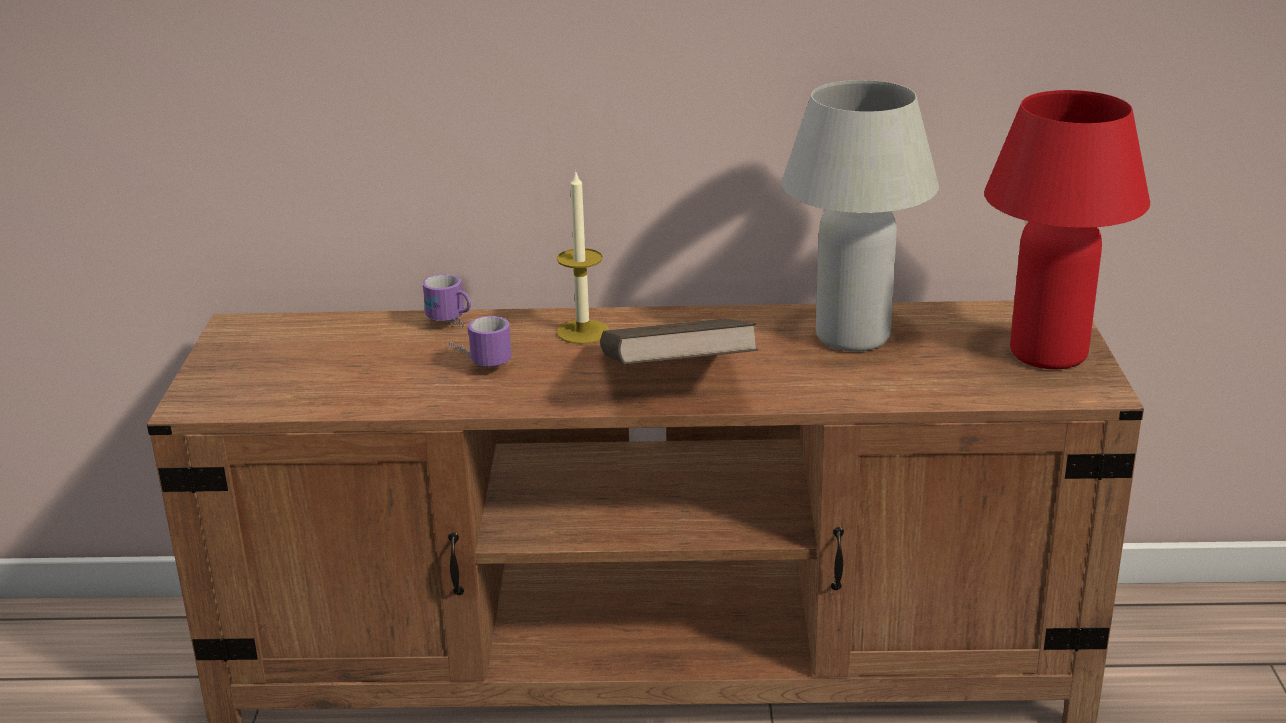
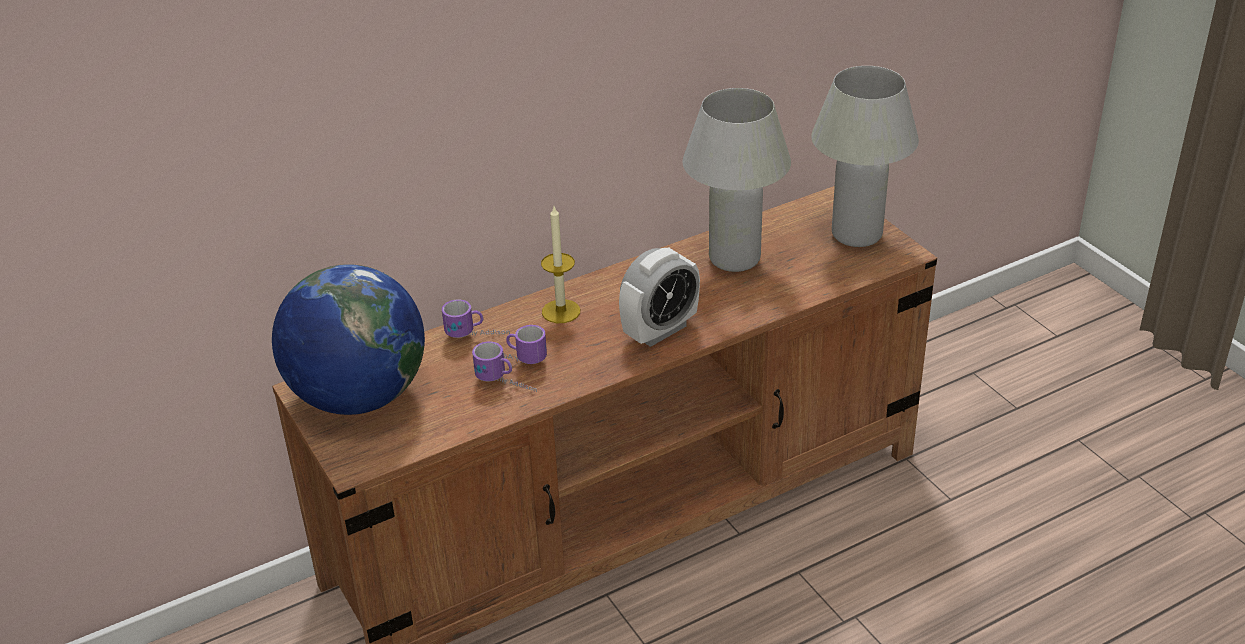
camera: 30 degrees left, 10 degrees up
(277, 346) = (358, 396): none -> globe
(438, 381) = (506, 384): none -> mug
(675, 381) = (660, 331): brown book -> alarm clock
(1048, 354) = (856, 234): red table lamp -> white table lamp

